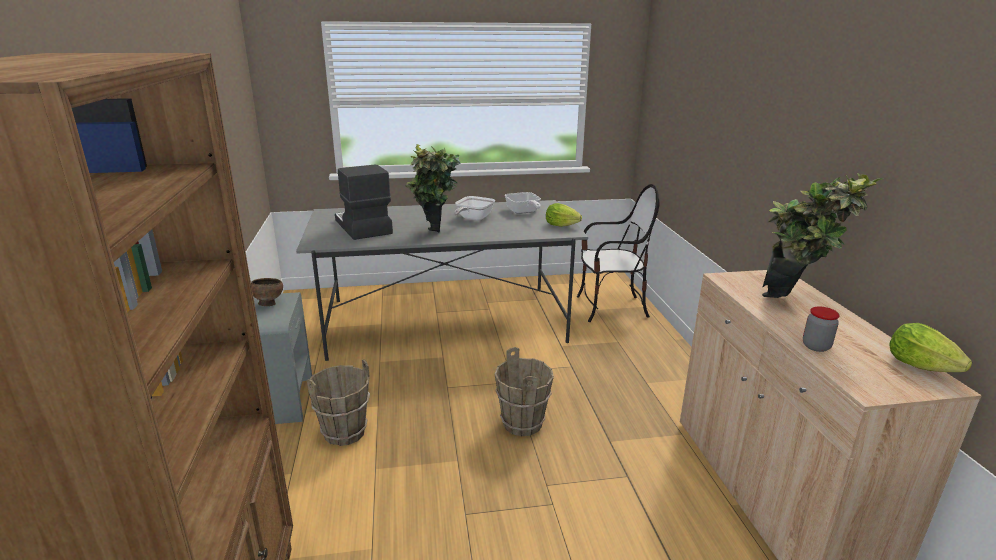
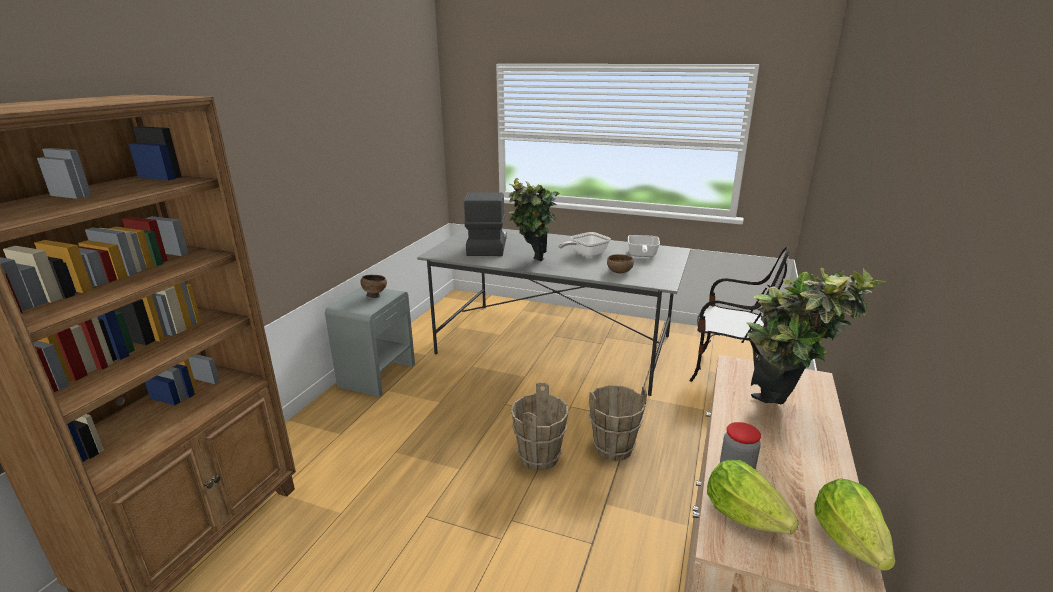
camera: 30 degrees right, 0 degrees up
(344, 432) = (399, 415): brown bucket -> brown bucket (613, 448)
(521, 229) = (619, 271): none -> brown bowl
(561, 225) = (662, 275): lettuce -> lettuce (743, 515)

